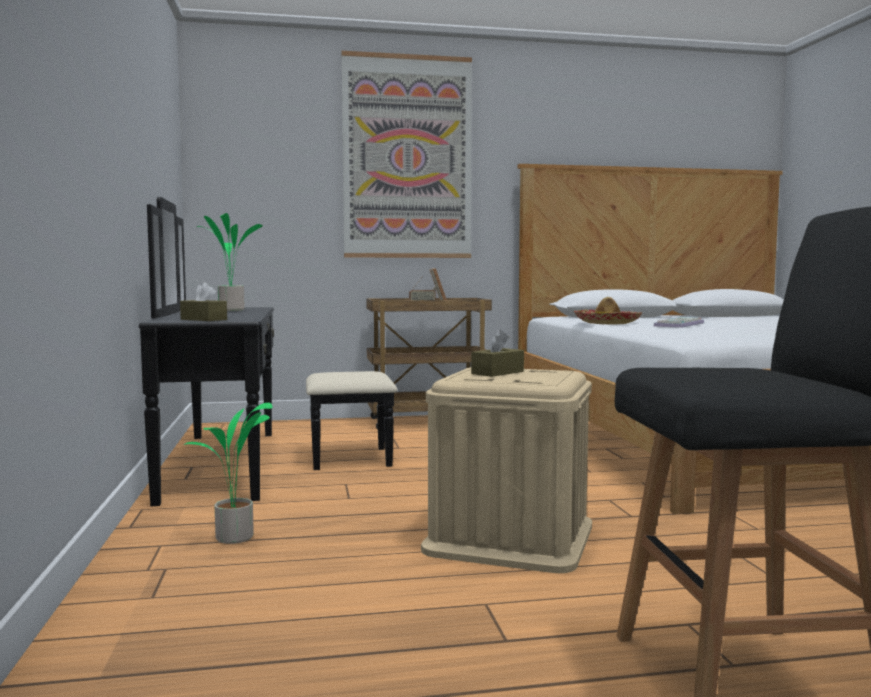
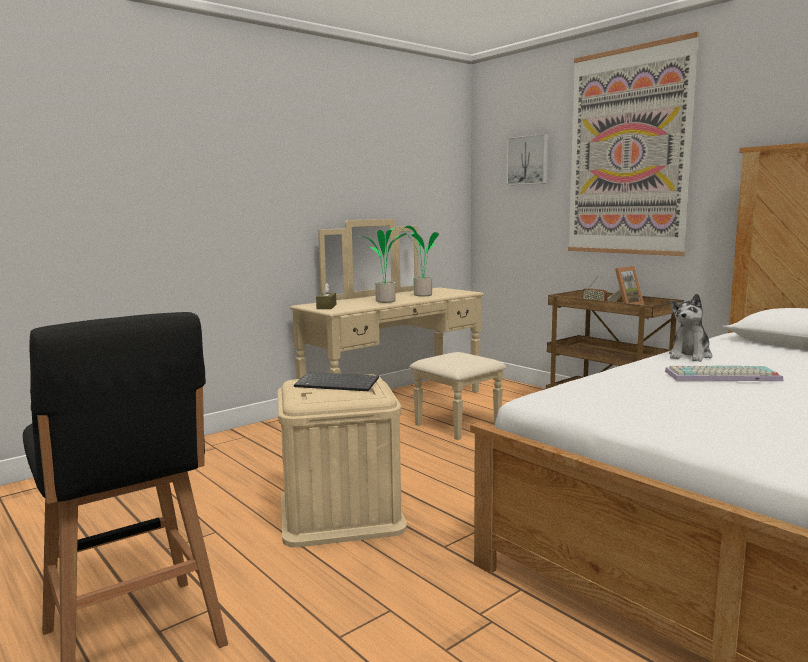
camera: 60 degrees right, 5 degrees up
(235, 539) = (268, 447): potted plant -> potted plant (385, 301)
(252, 462) = (408, 407): black dresser -> beige dresser
(280, 153) = (528, 160): none -> picture
(497, 373) = (338, 384): brown tissue box -> keyboard
(607, 323) = (690, 356): hat -> plush toy

